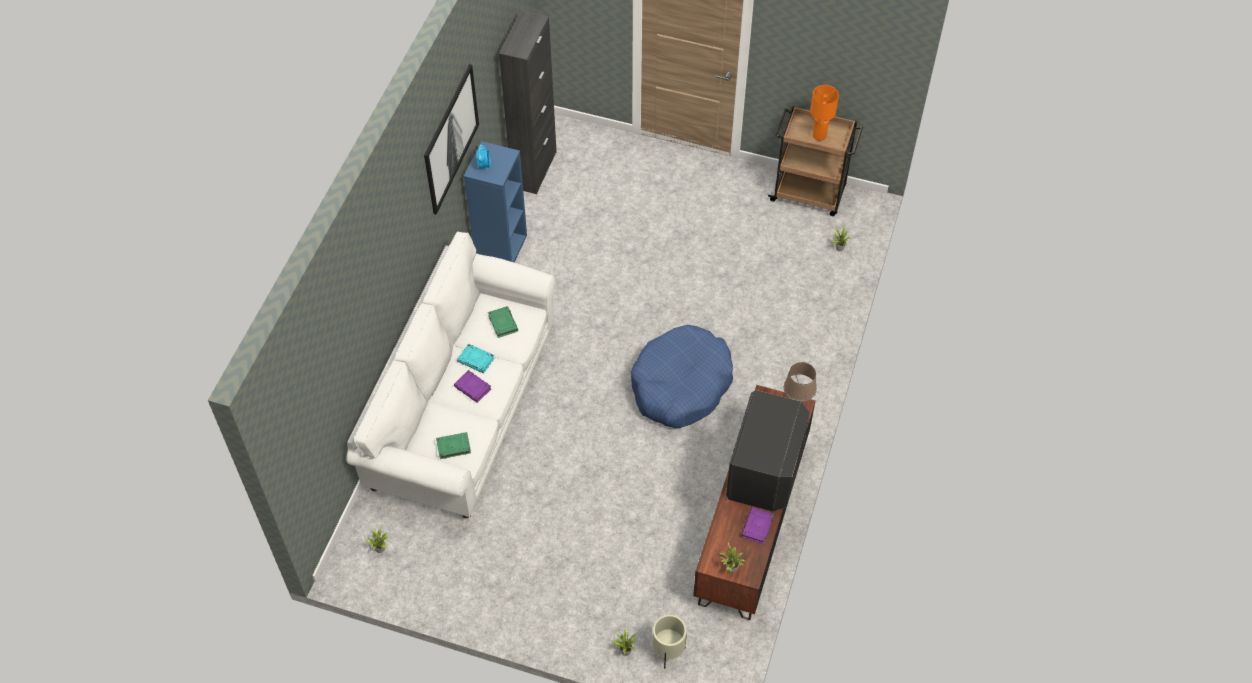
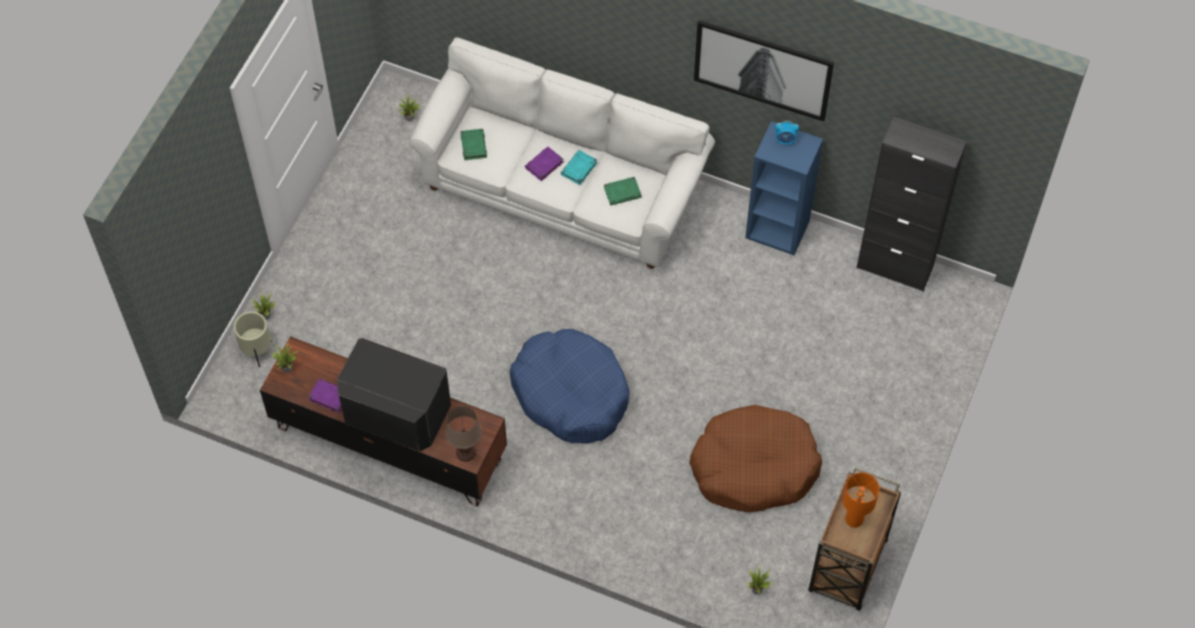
camera: 95 degrees right, 5 degrees up
(732, 254) = (753, 467): none -> brown dog bed

